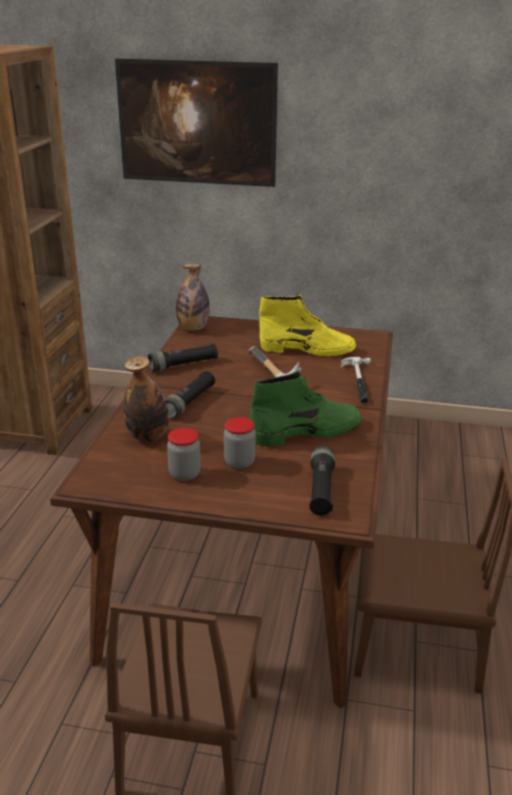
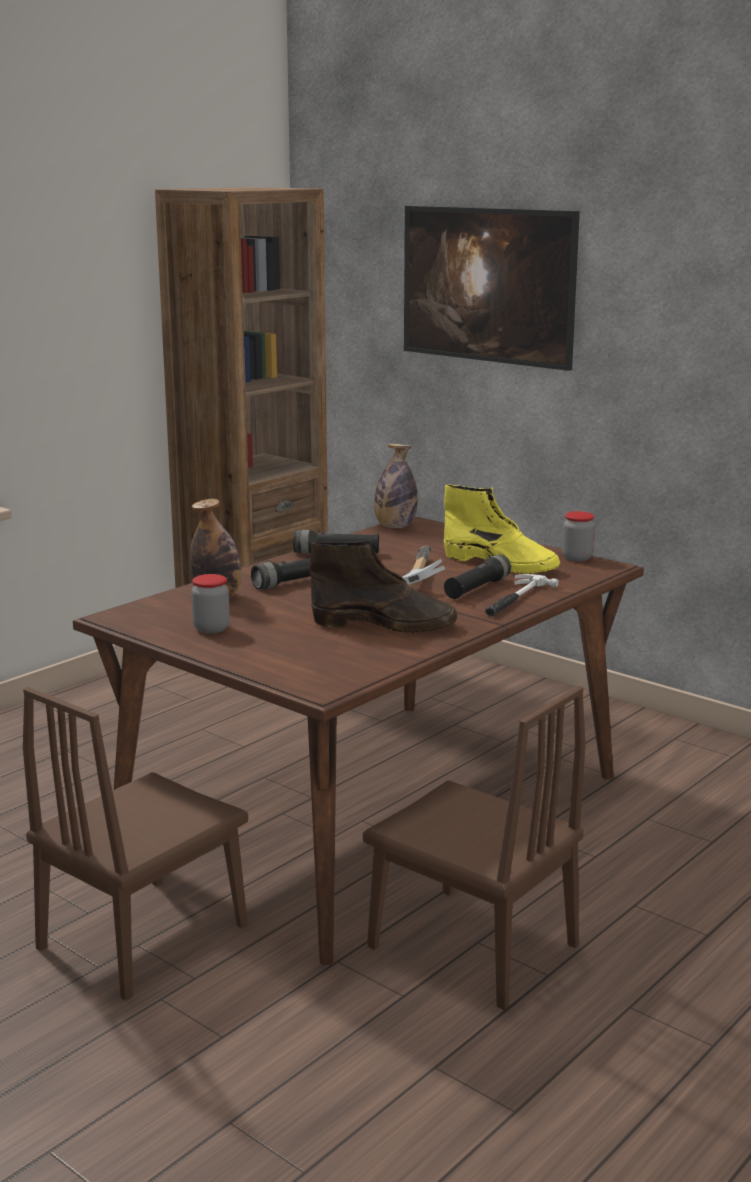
camera: 30 degrees right, 10 degrees down
(239, 462) = (277, 632): jar -> jar (577, 558)
(307, 431) = (385, 624): green boot -> brown boot
(321, 490) = (327, 666): black flashlight -> black flashlight (477, 589)

